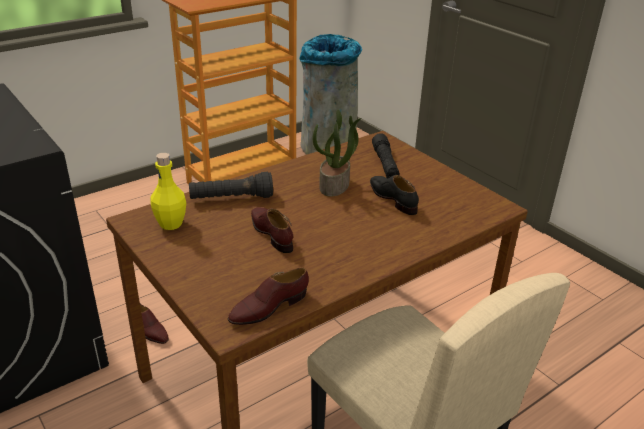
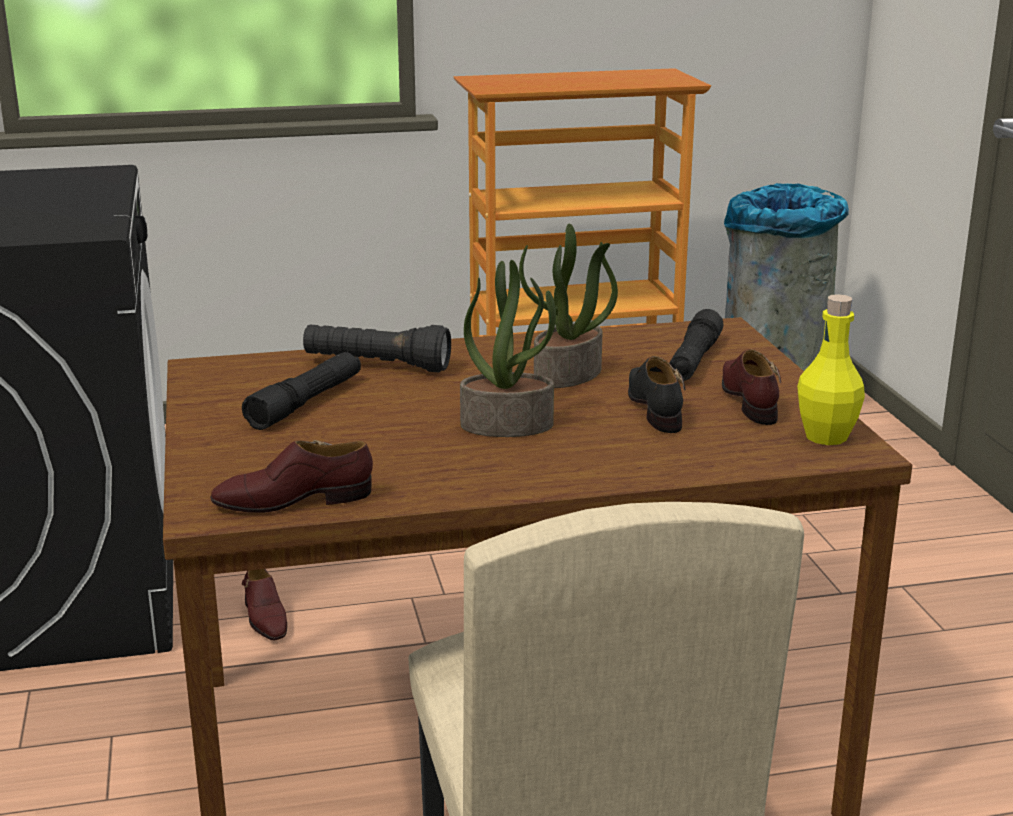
camera: 25 degrees right, 10 degrees down
(171, 224) = (252, 380): yellow bottle -> yellow bottle (826, 437)
(215, 234) = (306, 403): none -> black flashlight
(272, 233) = (395, 416): brown shoe -> brown shoe (749, 399)
(333, 226) = (508, 425): none -> potted plant

